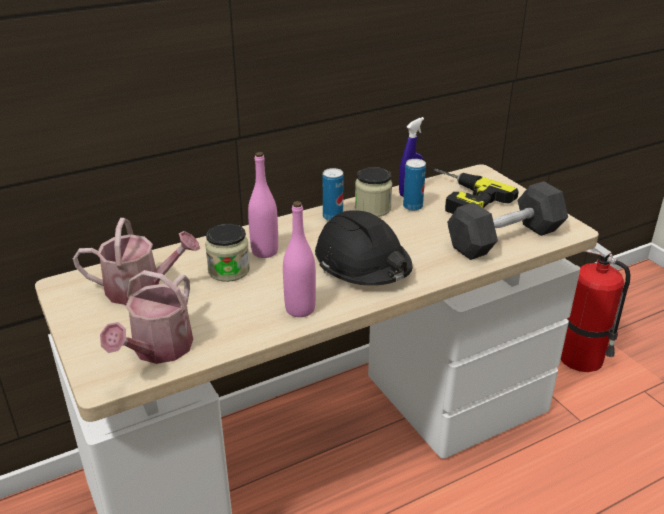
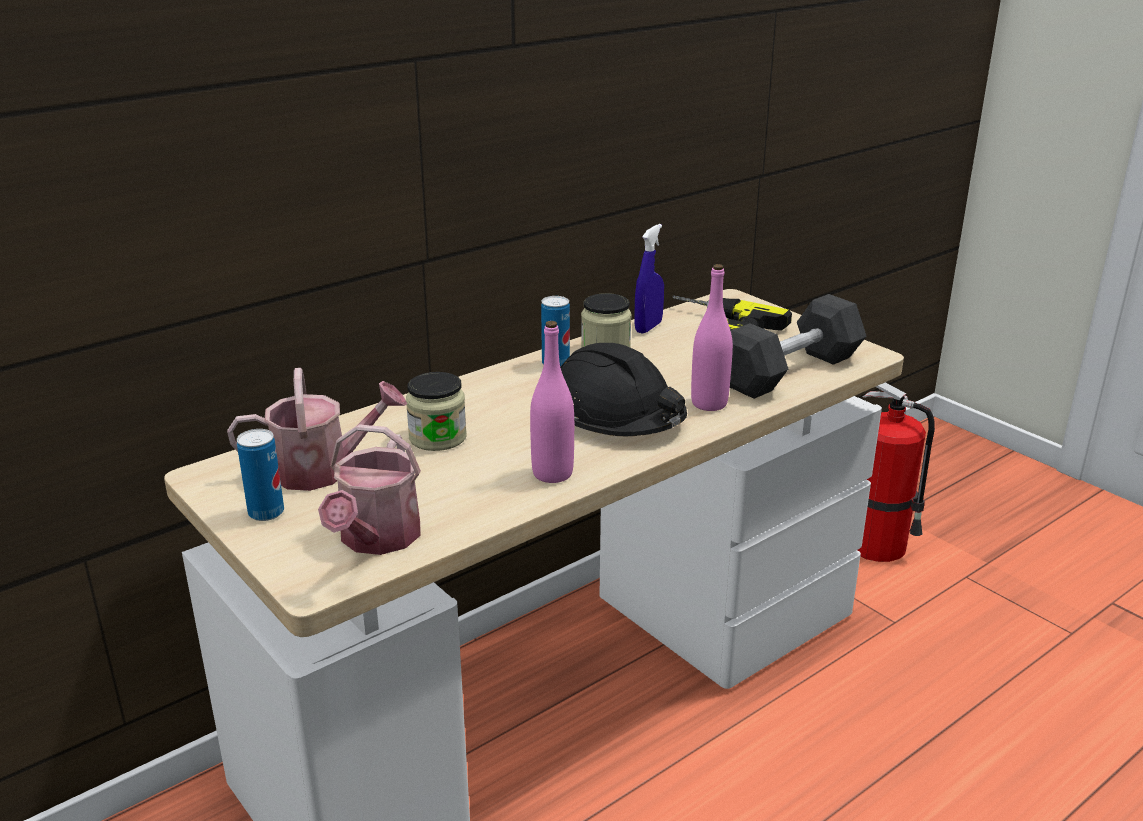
camera: 10 degrees left, 5 degrees down
(264, 251) = (478, 411): pink bottle -> pink bottle (709, 403)
(412, 207) = (657, 344): can -> can (266, 513)

